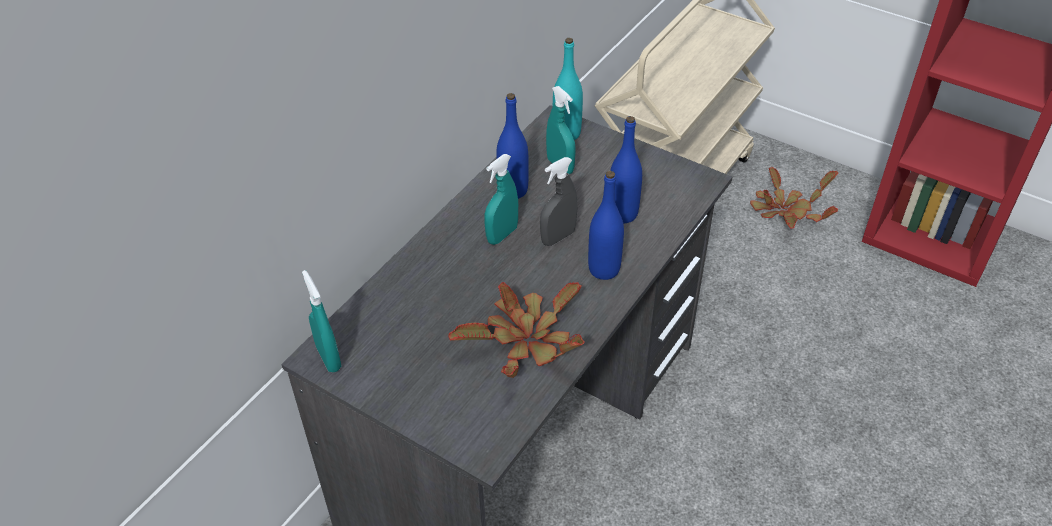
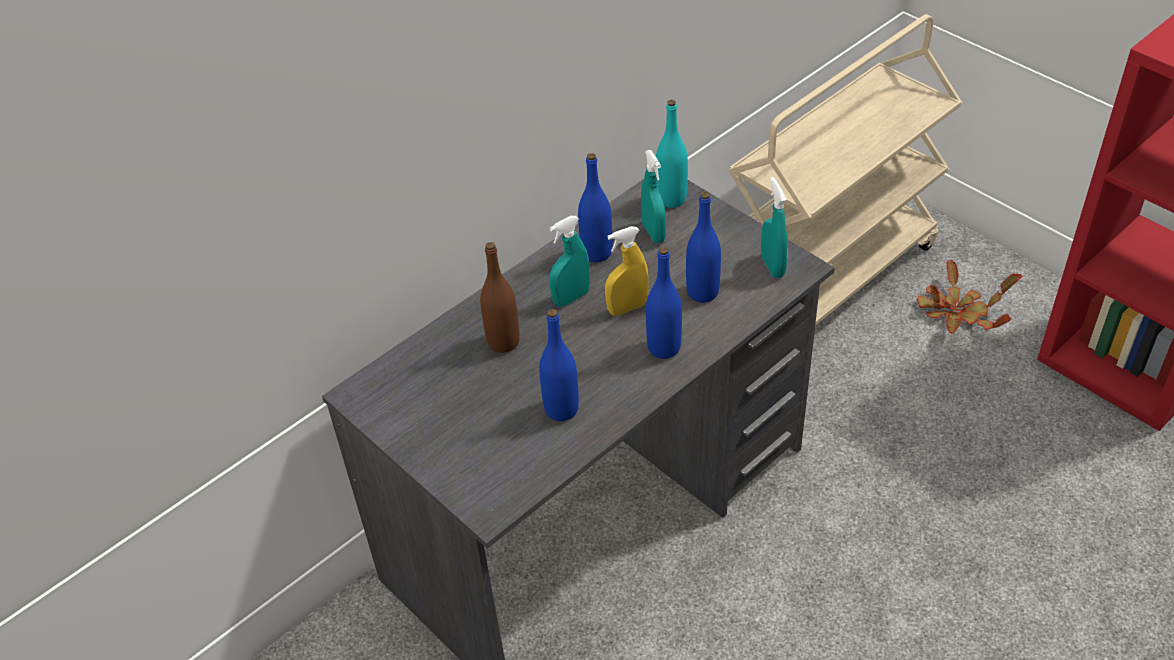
camera: 15 degrees right, 0 degrees up
(329, 358) = (367, 397): turquoise spray bottle -> turquoise spray bottle (772, 266)
(449, 285) = (503, 342): none -> brown bottle
(525, 341) = (561, 409): potted plant -> blue bottle
(558, 237) = (627, 308): grey spray bottle -> yellow spray bottle

